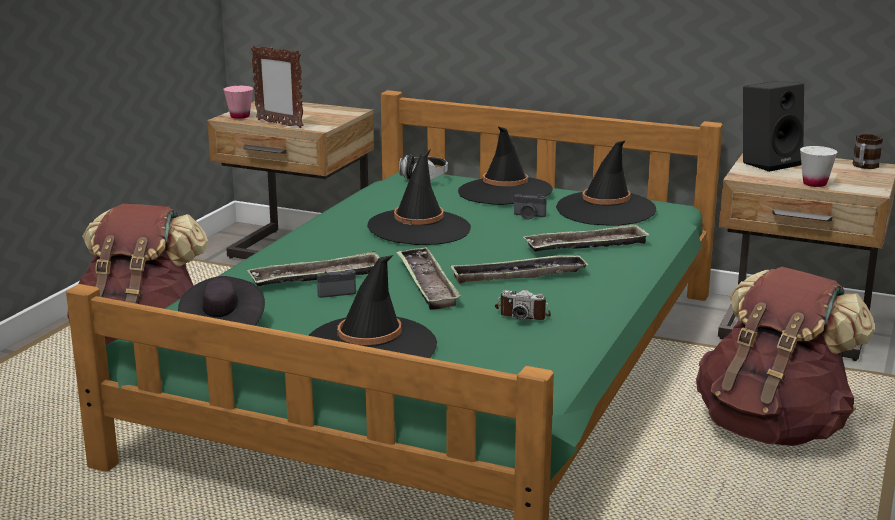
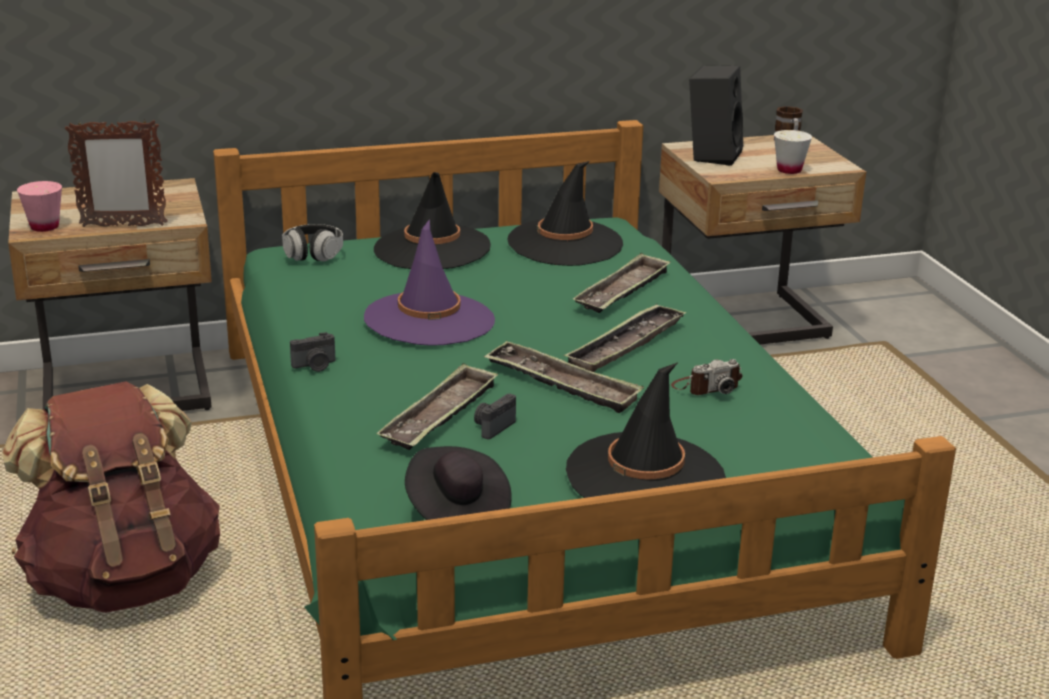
camera: 40 degrees left, 5 degrees up
(419, 228) = (429, 320): black hat -> purple hat
(528, 216) = (509, 272): camera -> camera (315, 366)
(773, 428) = (864, 427): brown backpack -> none

